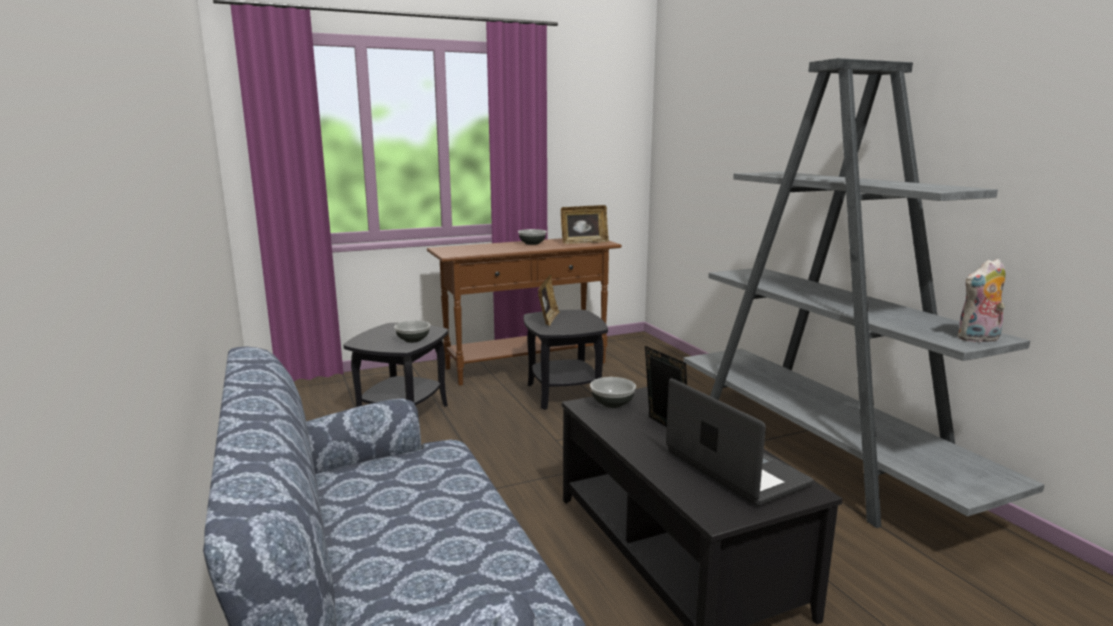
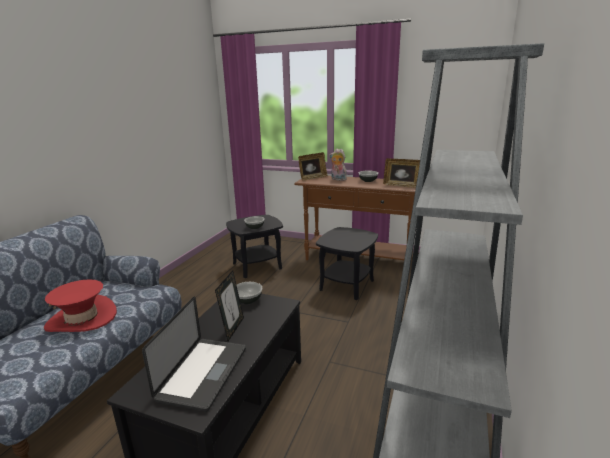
camera: 45 degrees right, 5 degrees up
(424, 518) = (82, 319): none -> red hat
(548, 320) = (340, 234): picture frame -> picture frame (312, 178)
(978, 339) = (451, 377): plush toy -> plush toy (337, 179)

